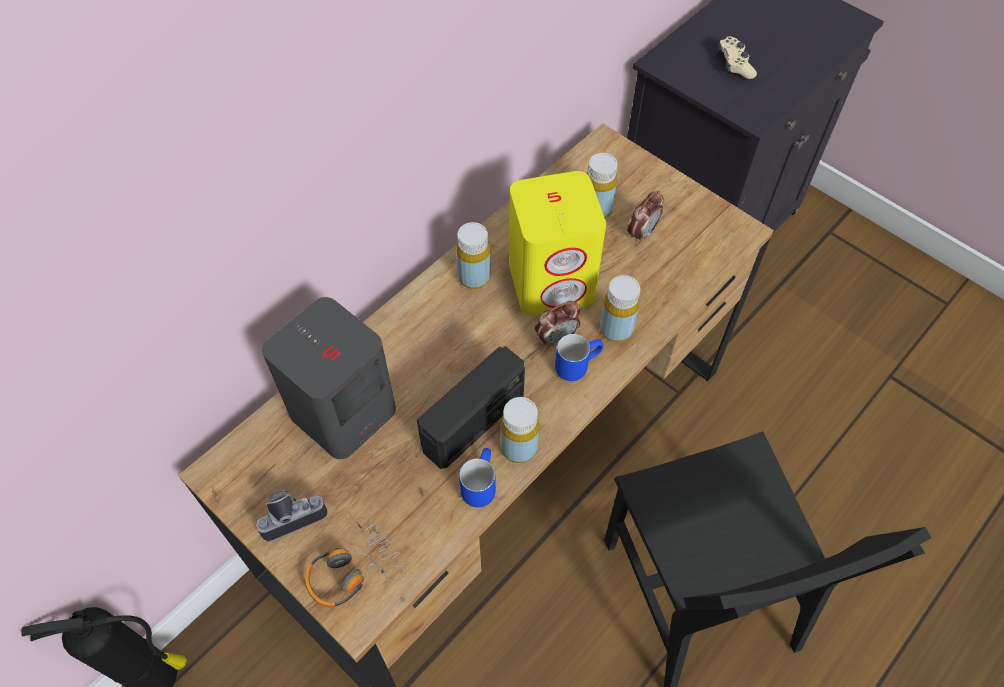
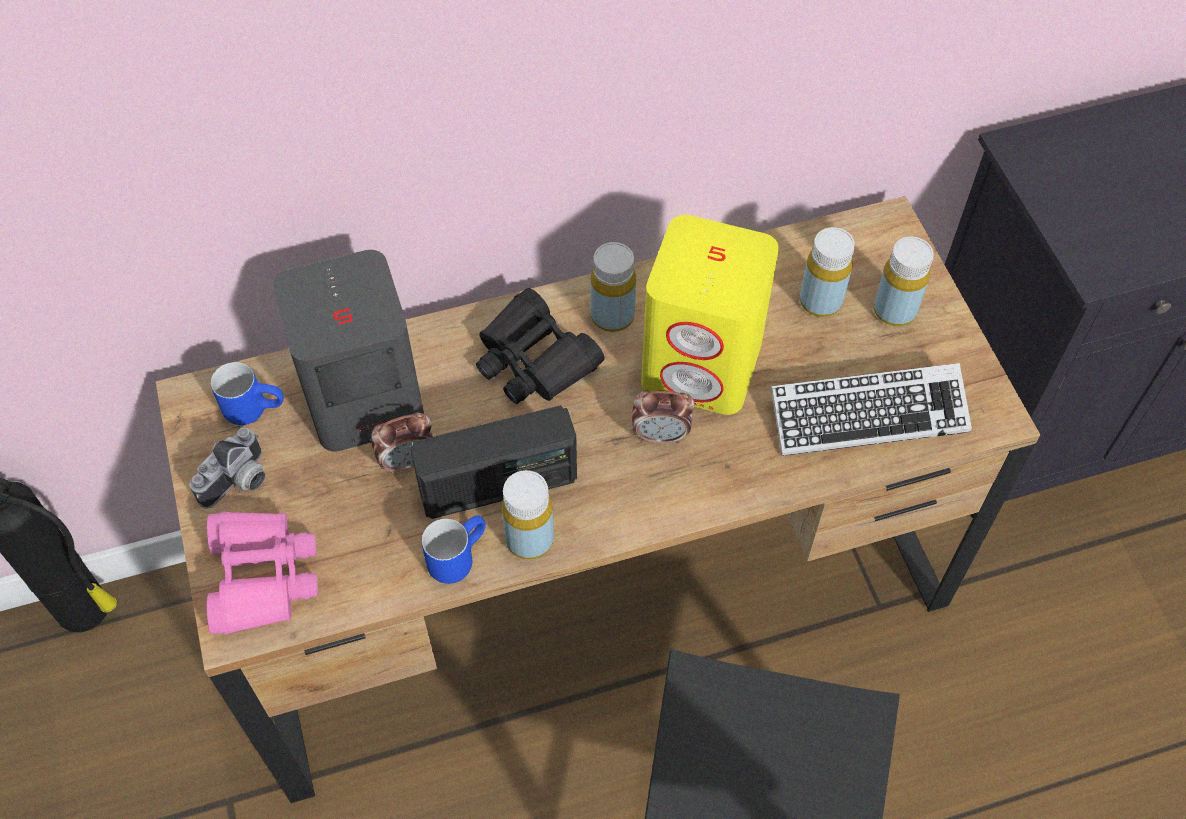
camera: 30 degrees right, 0 degrees up
(292, 514) = (239, 483): camera -> camera turned 120 degrees clockwise
(353, 571) = (262, 577): headphones -> pink binoculars
(442, 330) = (534, 360): none -> black binoculars
(576, 364) = (664, 477): blue mug -> blue mug (255, 407)
(616, 329) = (741, 460): yellow bottle -> yellow bottle (894, 310)
(642, 233) = (858, 358): alarm clock -> alarm clock (407, 461)
(671, 265) = (868, 415): none -> keyboard
(734, 64) = (1121, 190): beige game controller -> none

